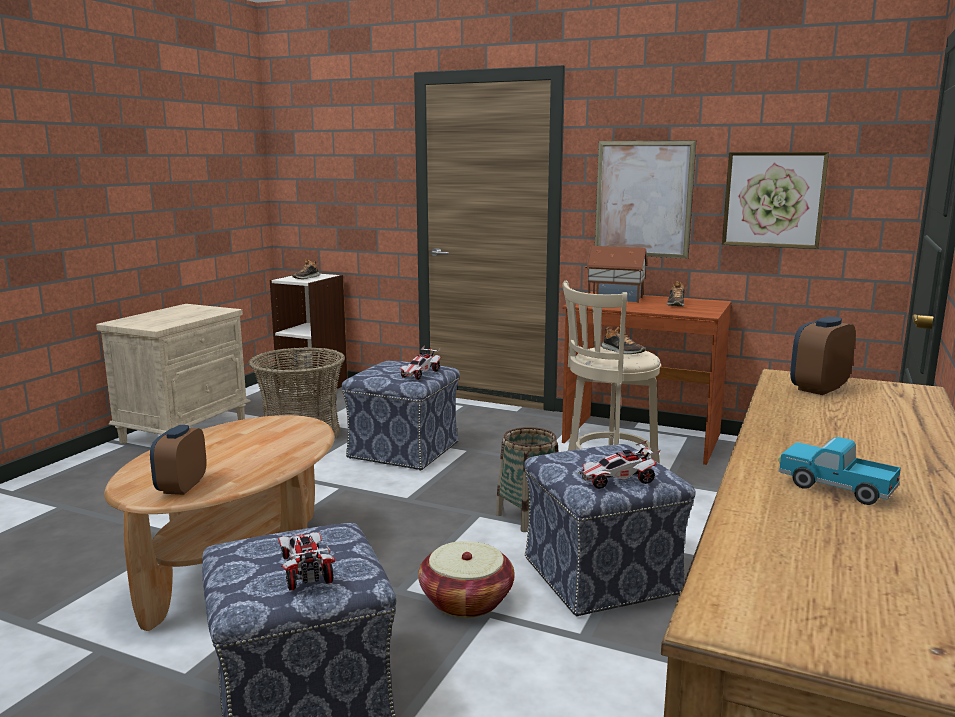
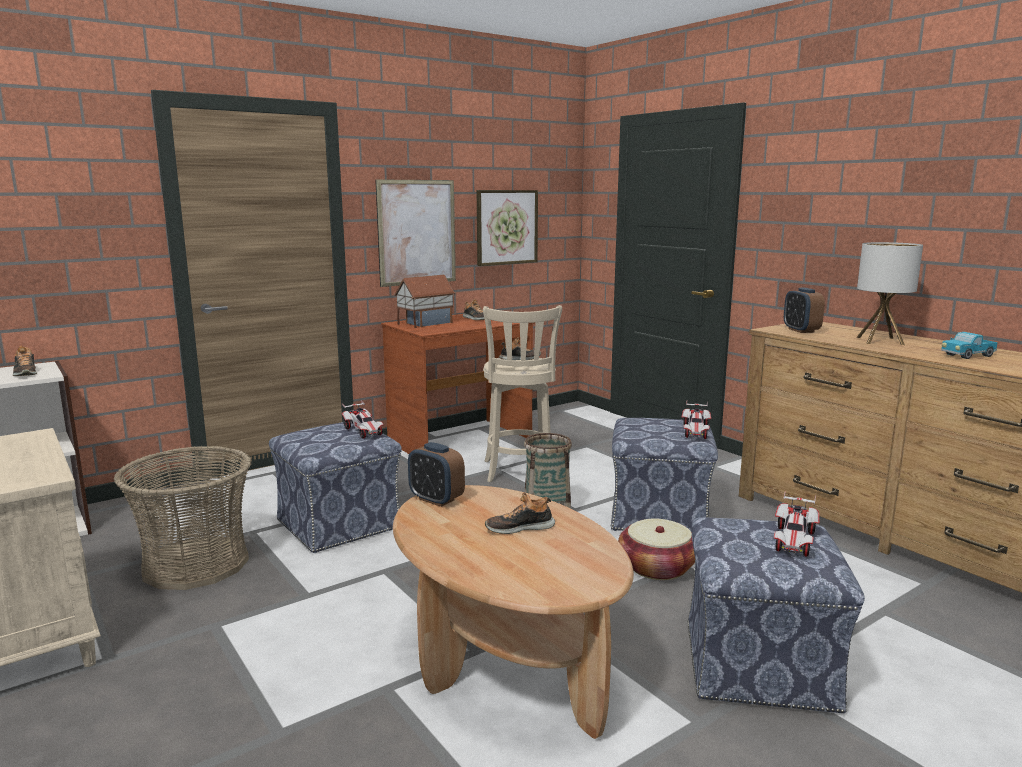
camera: 60 degrees left, 0 degrees up
(181, 487) = (582, 566): alarm clock -> alarm clock (436, 499)
(246, 455) = (519, 527): none -> shoe
(305, 570) = (794, 541): toy car -> toy car turned 75 degrees counterclockwise
(842, 431) = (880, 341): none -> table lamp

